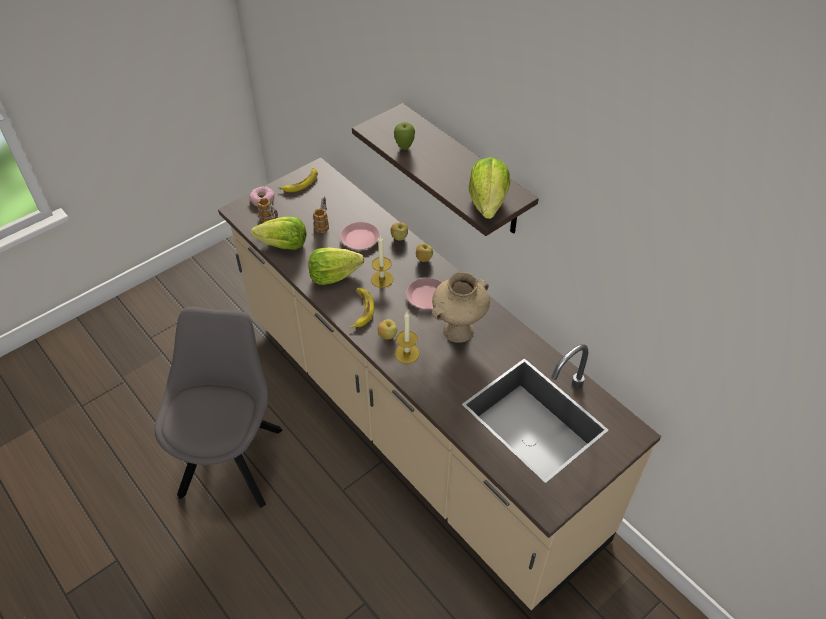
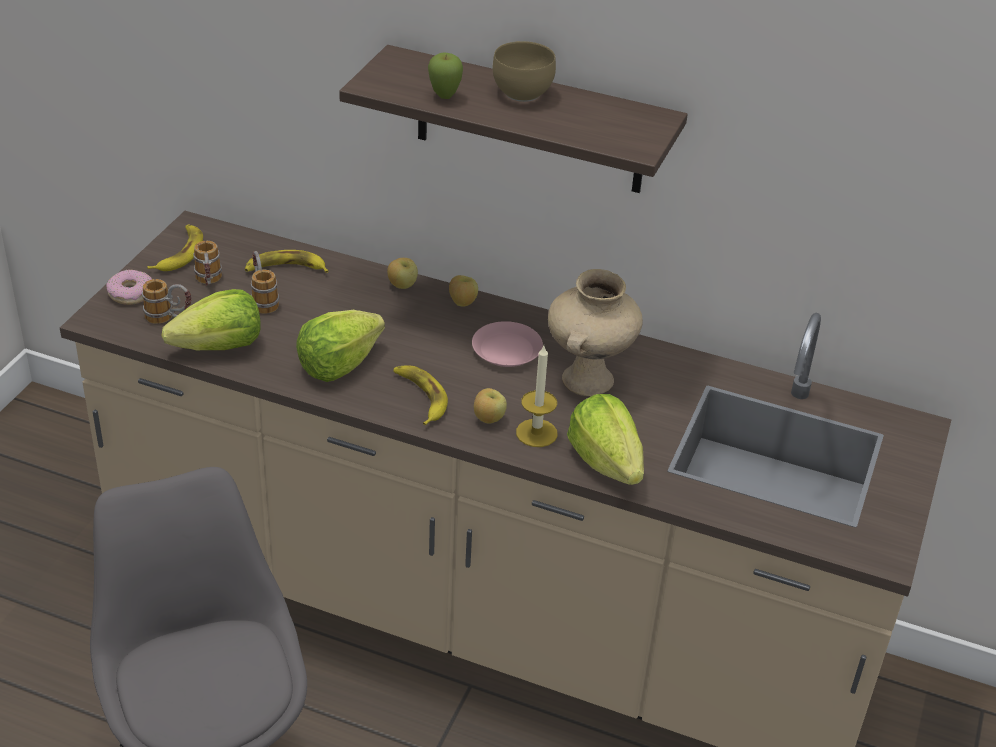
camera: 30 degrees left, 10 degrees down
(303, 205) = (209, 284): none -> mug
(346, 208) = (285, 269): none -> banana
(360, 239) = (342, 304): pink plate -> none
(382, 279) = (419, 347): candle -> none
(451, 158) = (524, 94): none -> brown bowl
(488, 203) = (627, 134): lettuce -> lettuce (606, 462)

